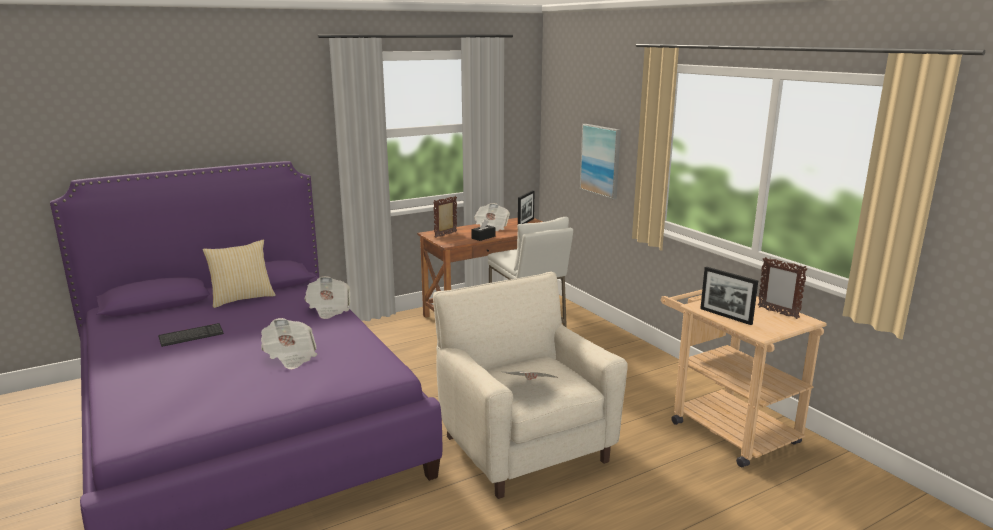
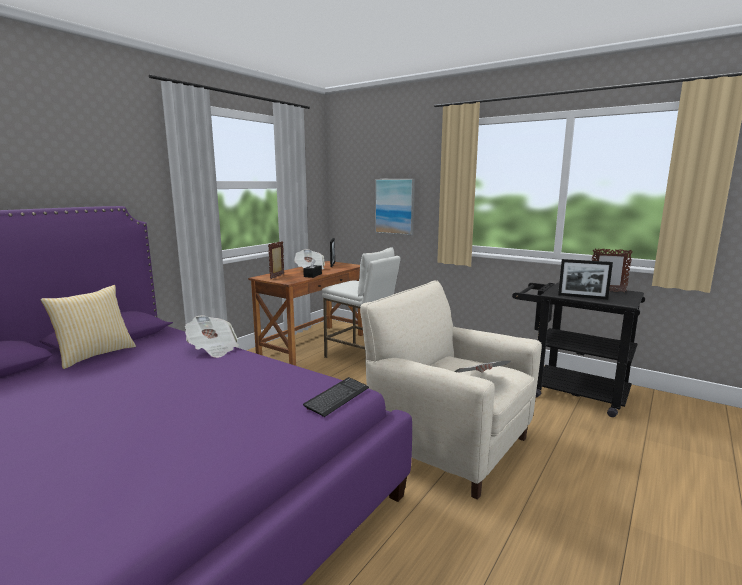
camera: 25 degrees left, 5 degrees down
(191, 336) = (57, 403): keyboard -> keyboard (337, 398)
(290, 357) = (218, 399): newspaper -> none
(725, 427) = (569, 392): beige cart -> black cart

